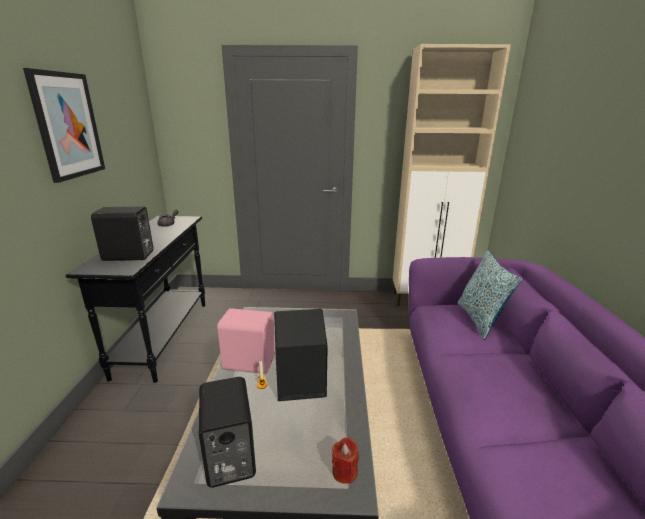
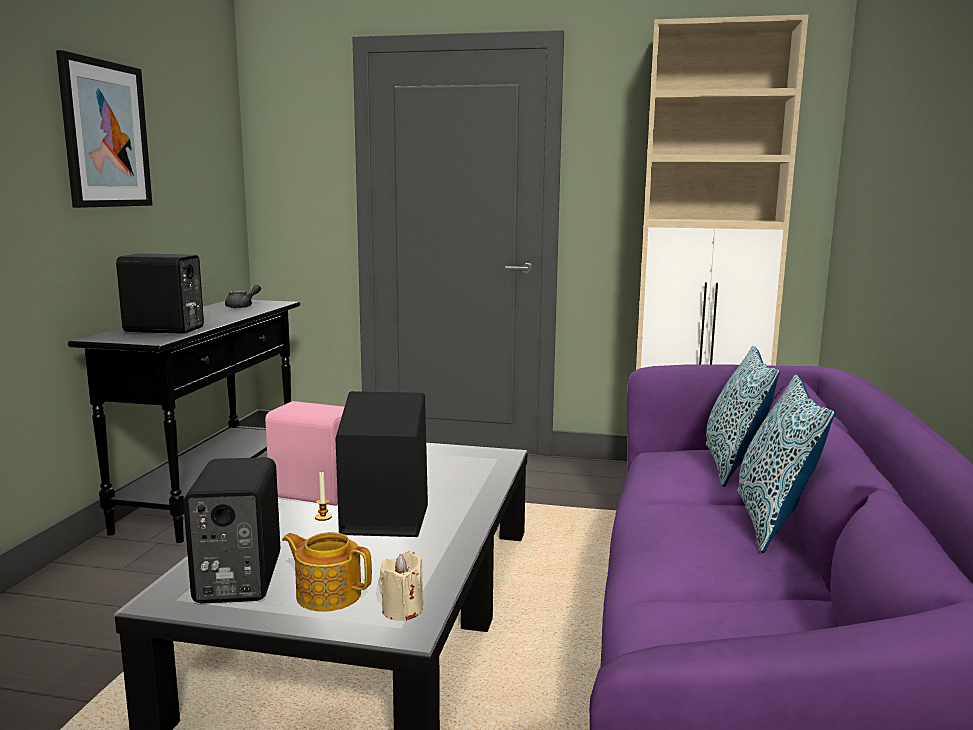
camera: 10 degrees right, 10 degrees down
(292, 463) = (328, 594): none -> teapot
(344, 472) = (402, 610): red candle -> beige candle
(525, 369) = (772, 522): none -> pillow

